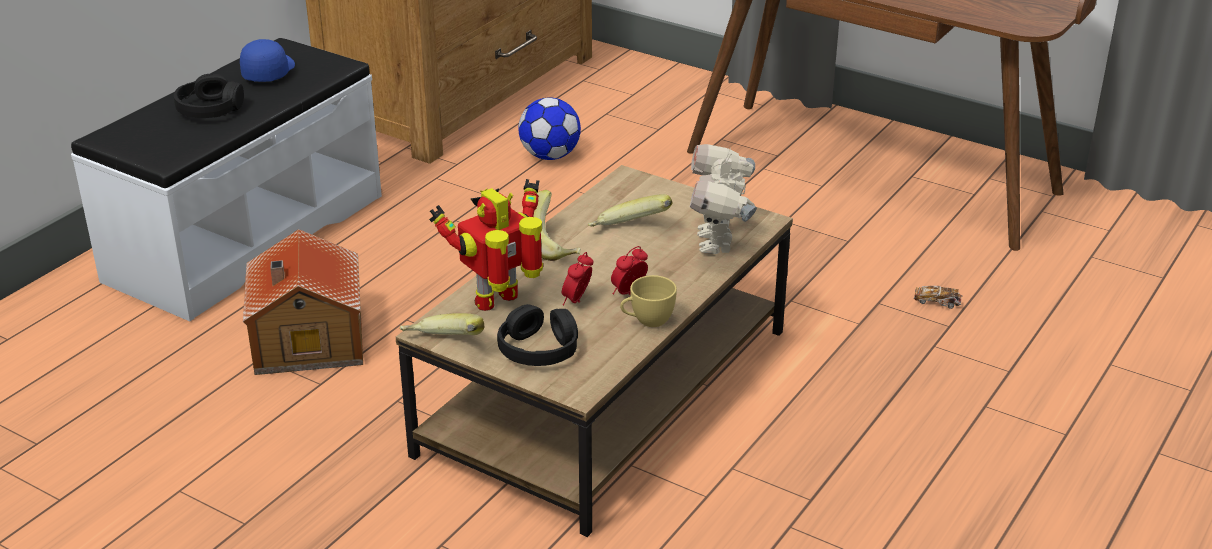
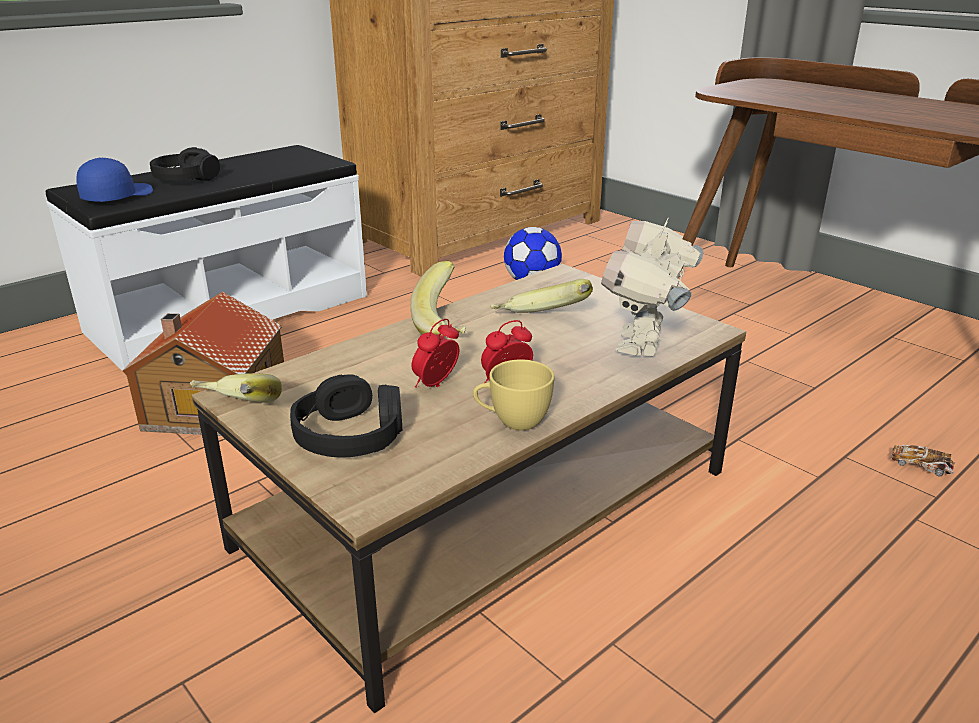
camera: 15 degrees right, 5 degrees down
(268, 72) = (263, 161): blue cap -> blue cap (117, 196)
(500, 301) = (343, 373): toy robot -> none

